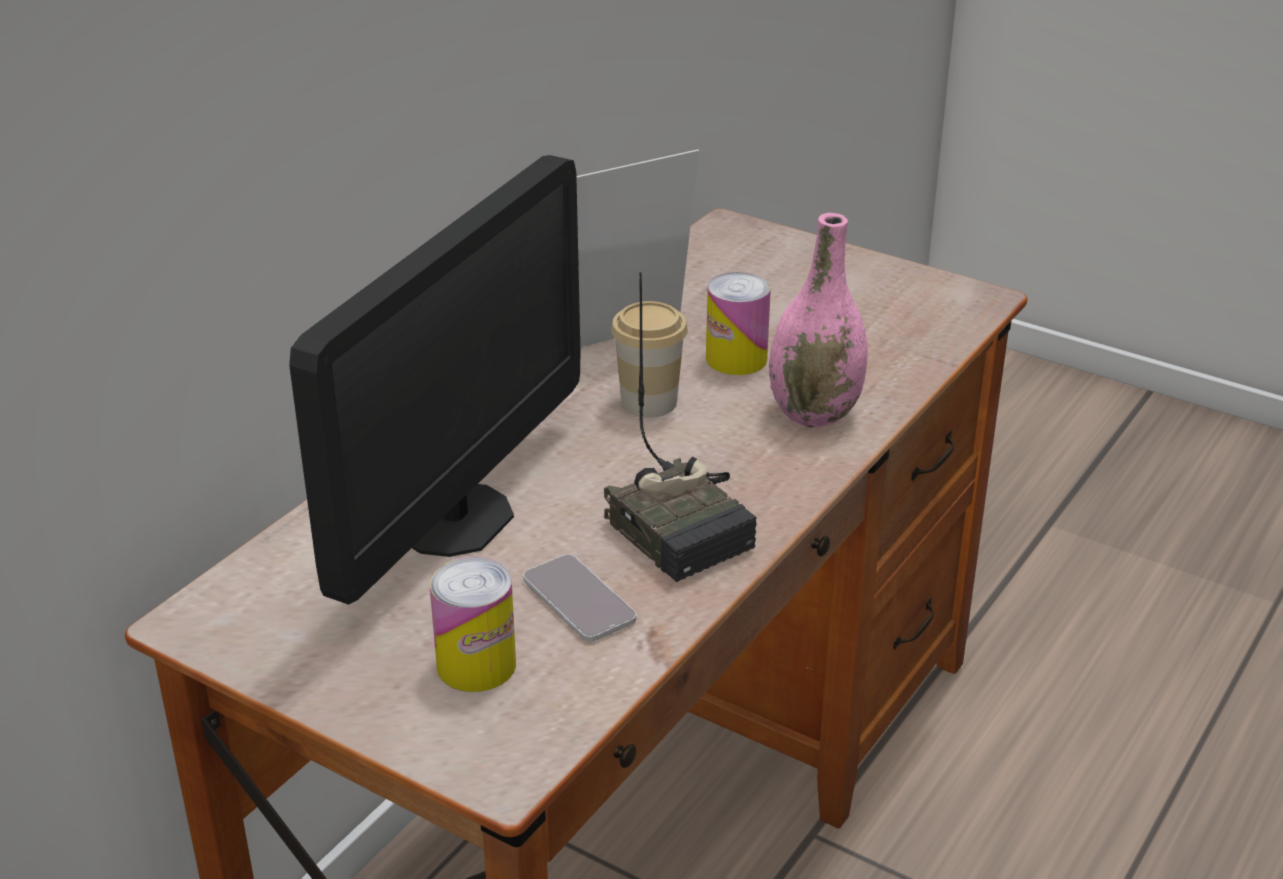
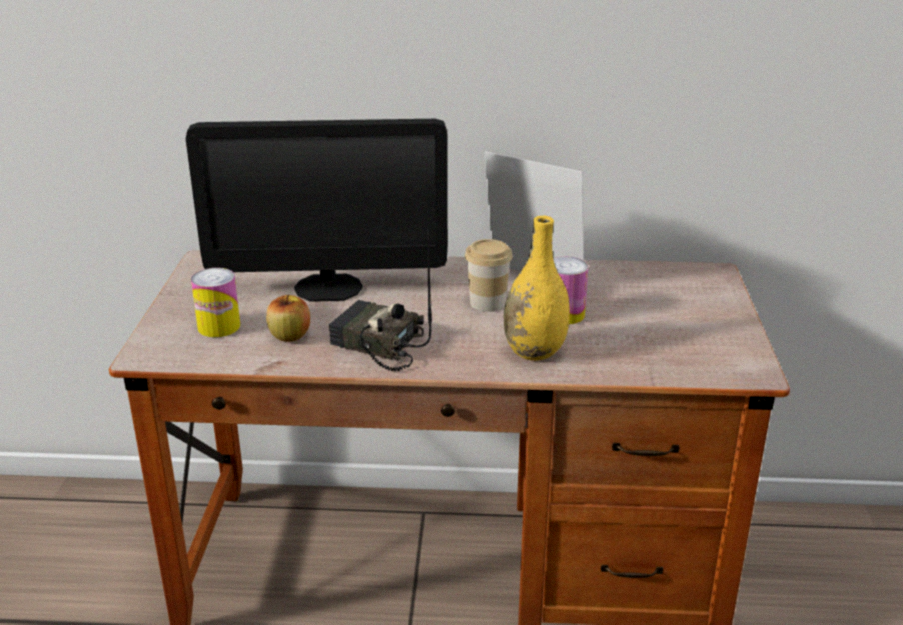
camera: 60 degrees right, 5 degrees down
(579, 600) = (289, 336): phone -> apple
(684, 528) = (377, 345): radio -> radio turned 90 degrees clockwise
(814, 413) = (534, 352): pink vase -> yellow vase

